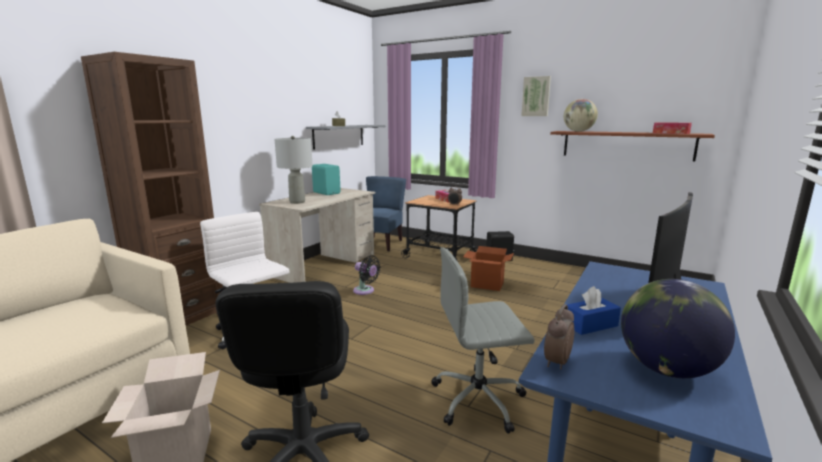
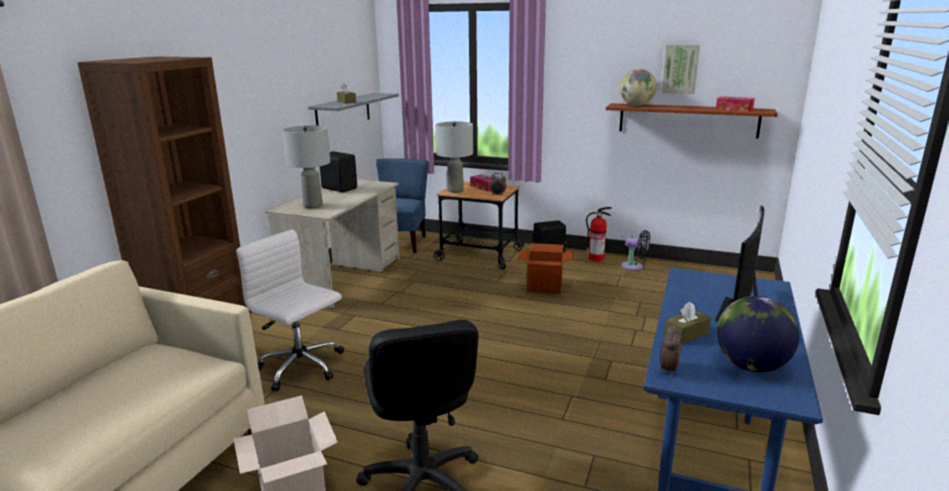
camera: 10 degrees left, 5 degrees up
(327, 193) = (339, 188): turquoise speaker -> black speaker
(365, 291) = (409, 307): black fan -> black fan (634, 267)
(421, 201) = (456, 190): none -> grey table lamp
(479, 399) = (571, 411): grey office chair -> none
(536, 96) = (586, 62): picture -> picture (680, 69)
(540, 265) = (597, 258): none -> fire extinguisher
(590, 325) = (686, 334): blue tissue box -> brown tissue box

